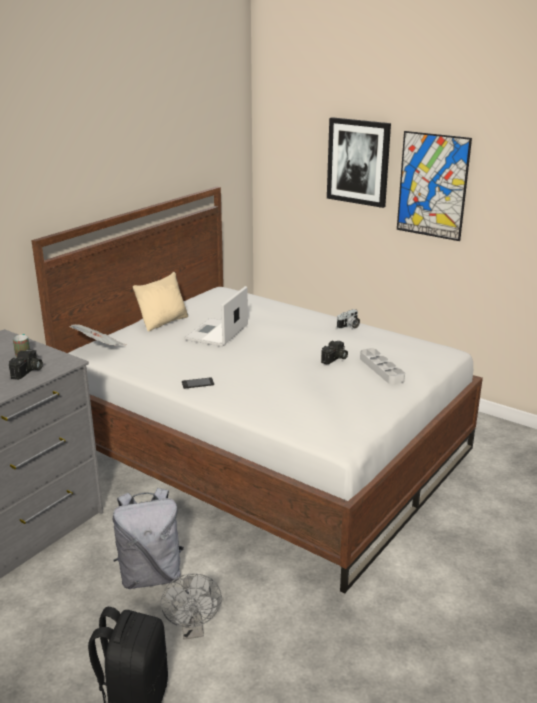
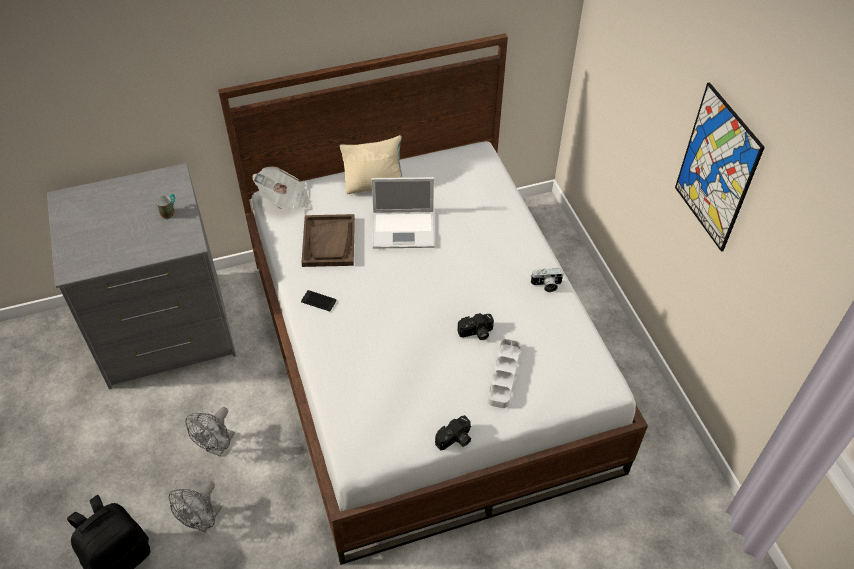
camera: 35 degrees right, 25 degrees up
(28, 371) = (152, 242): camera -> camera (455, 440)
(151, 575) = (218, 447): grey backpack -> grey fan
(165, 356) = (329, 242): none -> brown tray
(216, 333) = (405, 229): laptop -> laptop turned 150 degrees counterclockwise
(358, 162) = (663, 81): picture -> none

